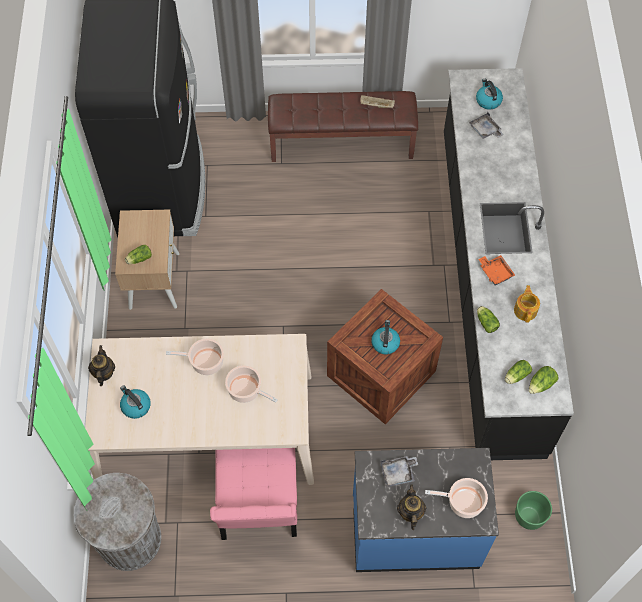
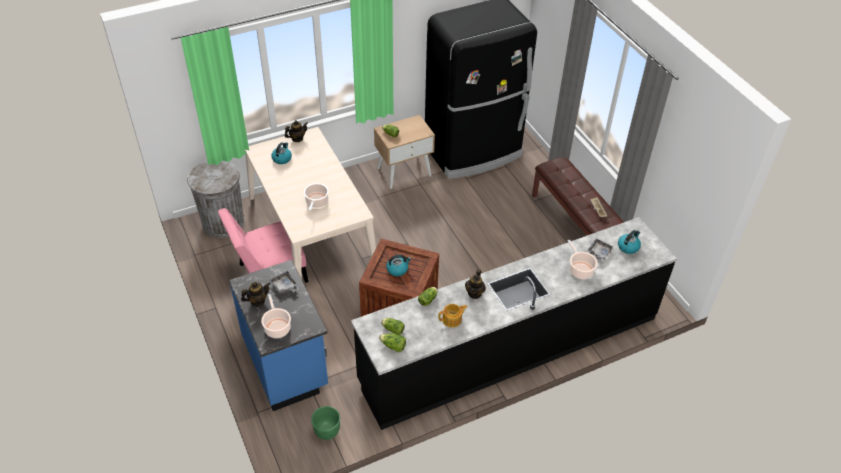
camera: 65 degrees right, 15 degrees down
(205, 362) = (327, 177): cooking pot -> cooking pot (580, 270)
(495, 272) = (474, 293): orange tray -> teapot

